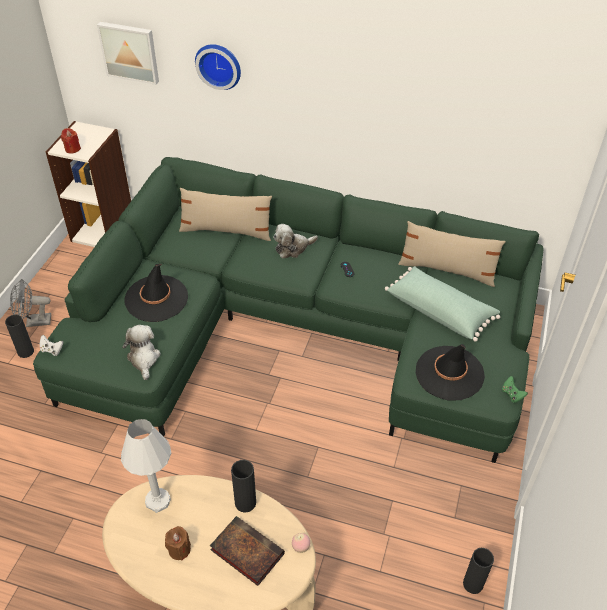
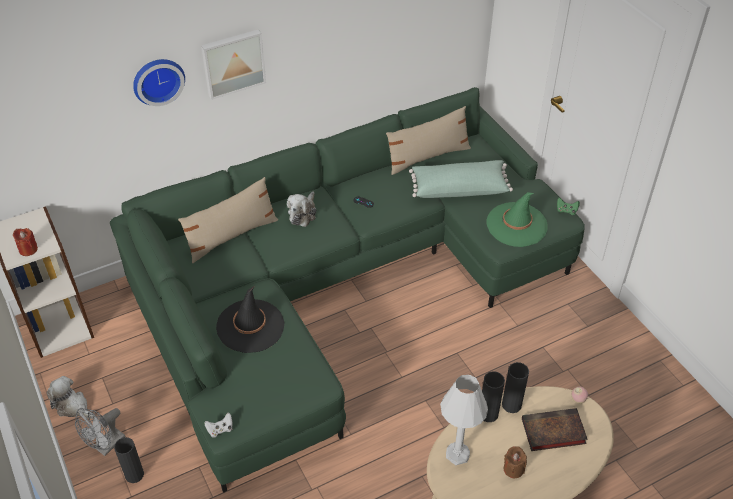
camera: 45 degrees left, 0 degrees up
(130, 52) = (51, 113): picture -> picture (233, 63)
(143, 358) = (305, 376): plush toy -> plush toy (73, 406)
(449, 373) = (516, 225): black hat -> green hat
(473, 584) = (642, 355): black vase -> black vase (488, 414)

